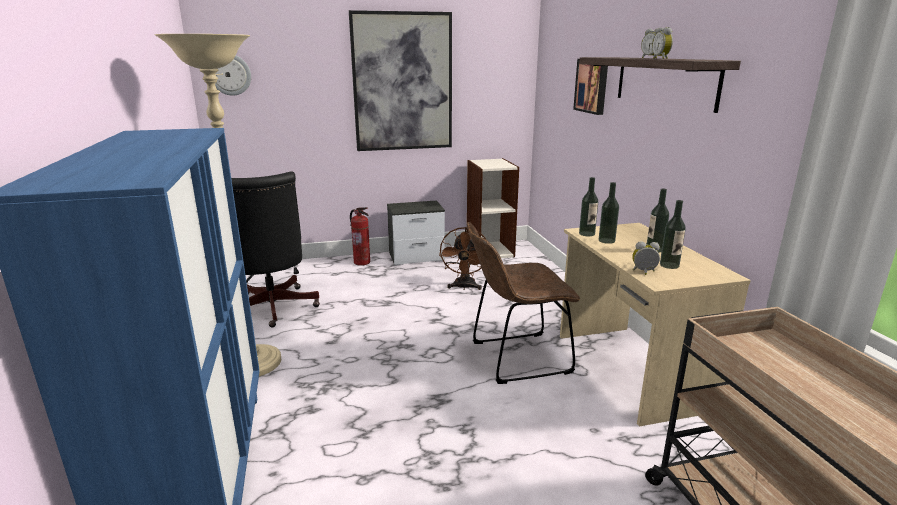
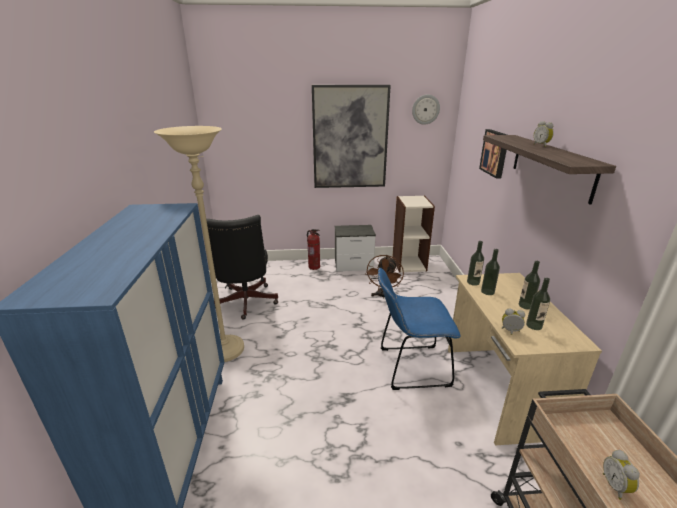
camera: 10 degrees right, 5 degrees up
(230, 74) = (226, 132): wall clock -> wall clock (425, 109)
(515, 358) = (410, 367): brown chair -> blue chair
(661, 58) = (548, 150): alarm clock -> alarm clock (616, 486)

